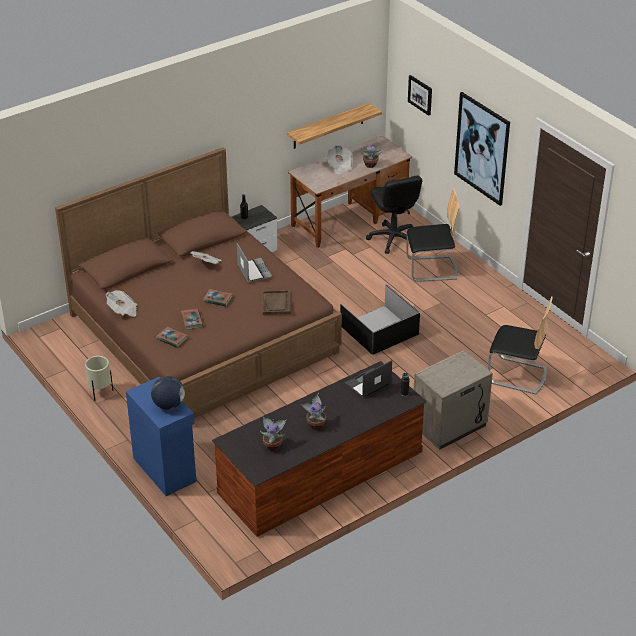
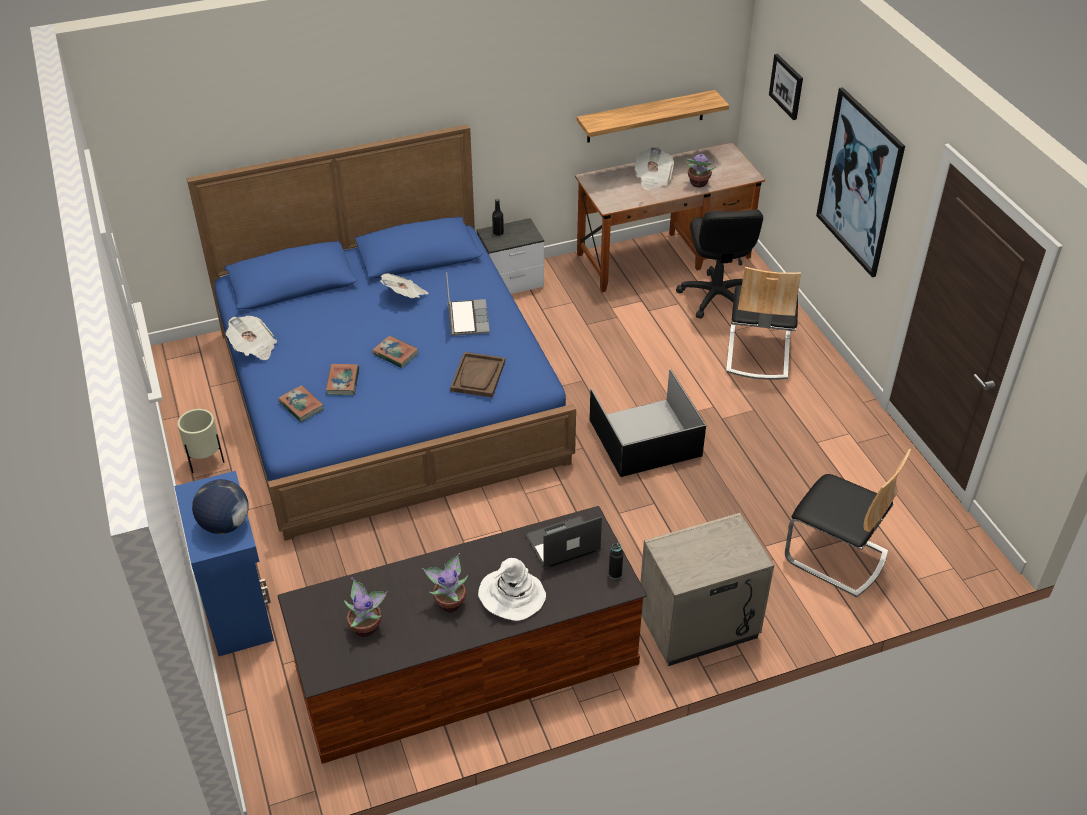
camera: 15 degrees right, 5 degrees up
(202, 333) = (388, 395): brown bed -> blue bed
(349, 415) = (511, 595): none -> white hat
(432, 269) = (757, 353): chair -> chair turned 90 degrees clockwise

